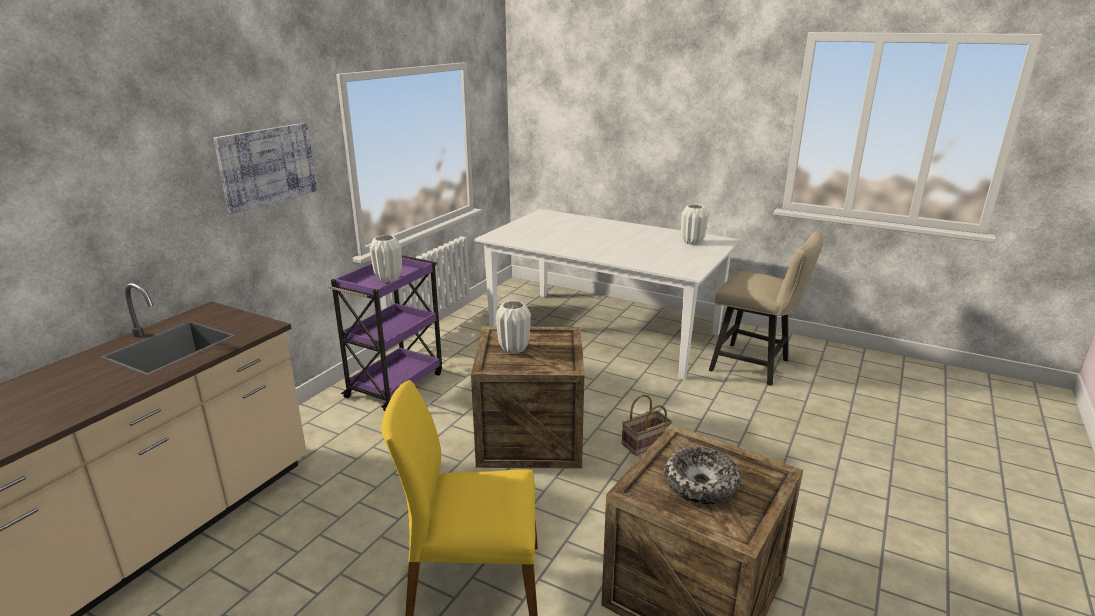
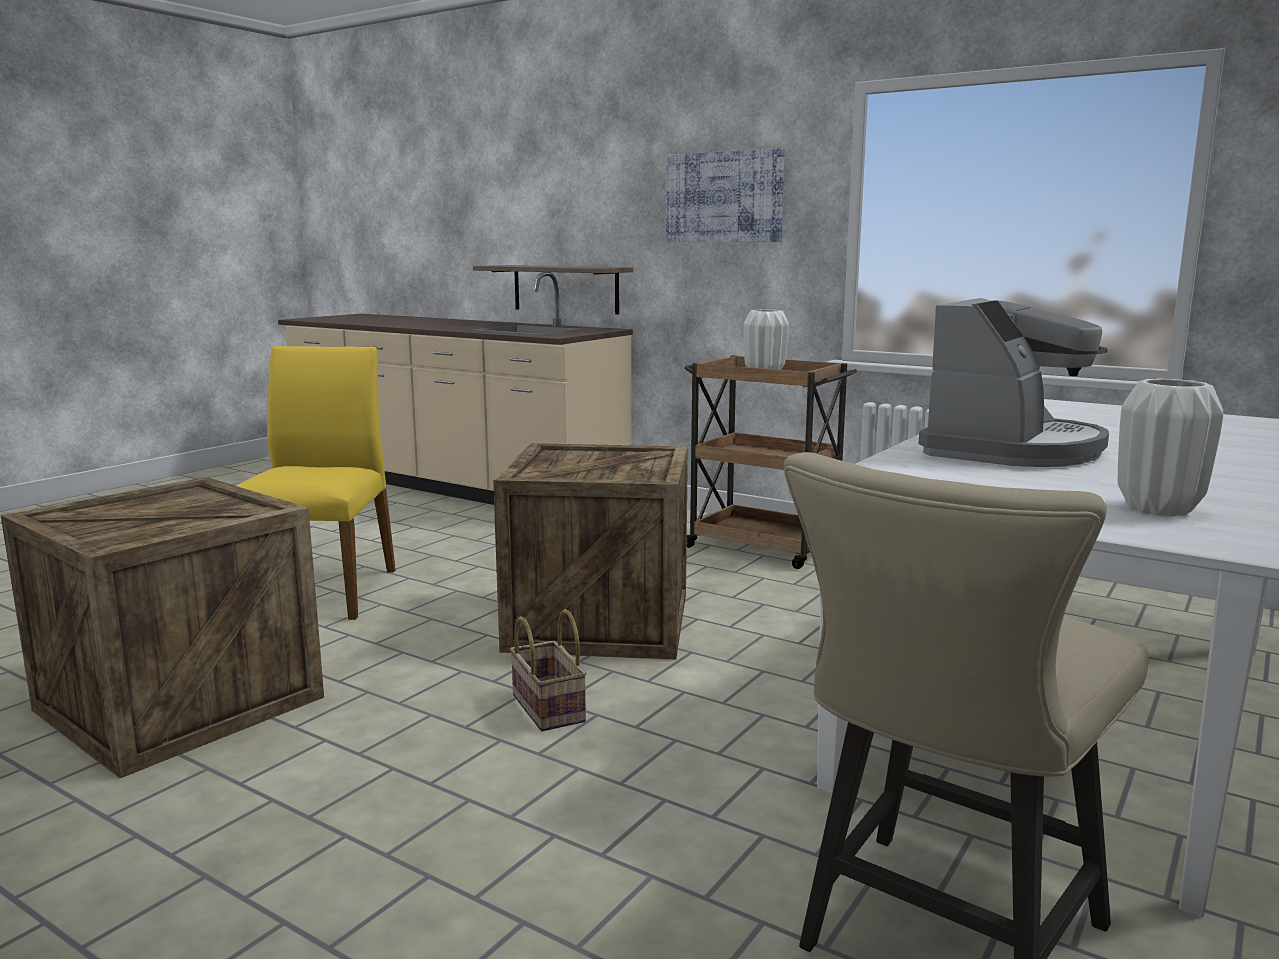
camera: 95 degrees right, 10 degrees down
(120, 295) = (565, 289): none -> shelf
(396, 384) = (764, 548): purple cart -> brown cart
(513, 349) = (602, 457): white vase -> none
(612, 248) = (1012, 449): none -> coffee machine
(700, 484) = (157, 509): bowl -> none

